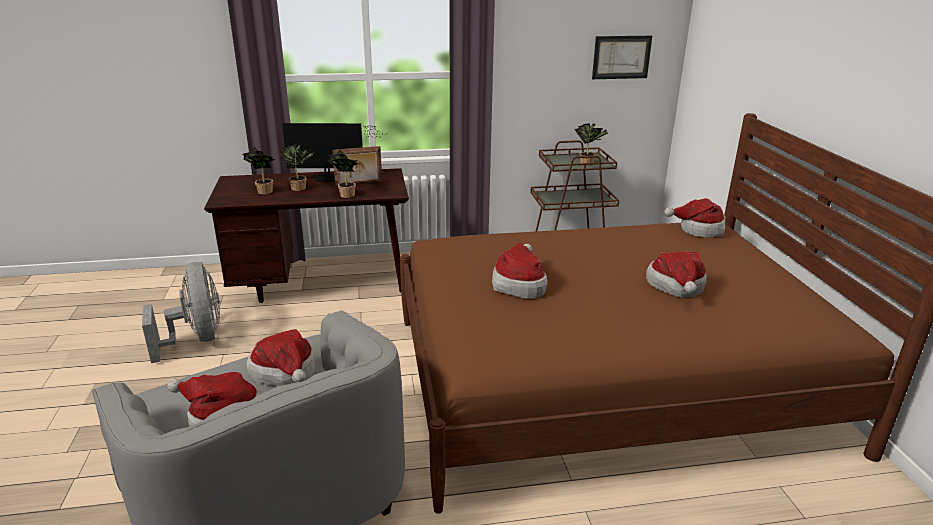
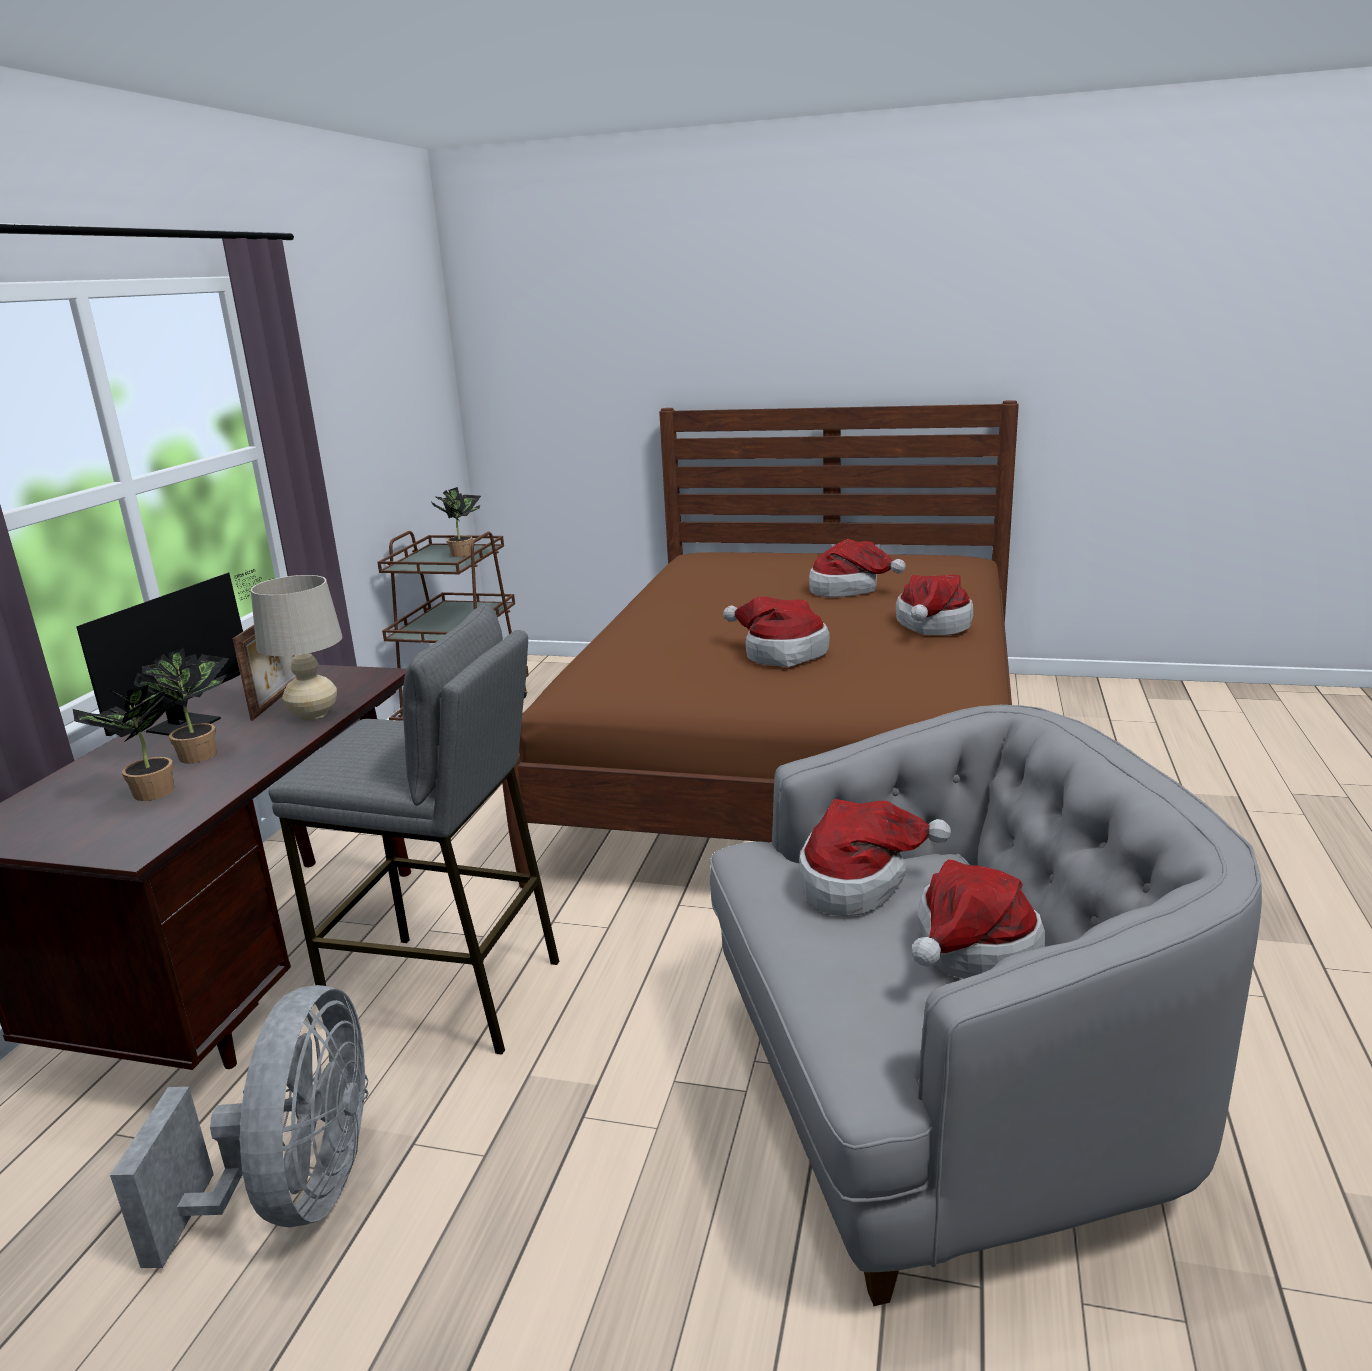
camera: 65 degrees left, 5 degrees down
(196, 339) = (296, 1193): grey fan -> grey fan turned 90 degrees clockwise
(315, 331) = (448, 994): none -> grey stool
(345, 194) = (314, 714): potted plant -> beige table lamp
(621, 57) = (410, 387): picture -> none
(699, 229) = (708, 558): hat -> hat (931, 626)

